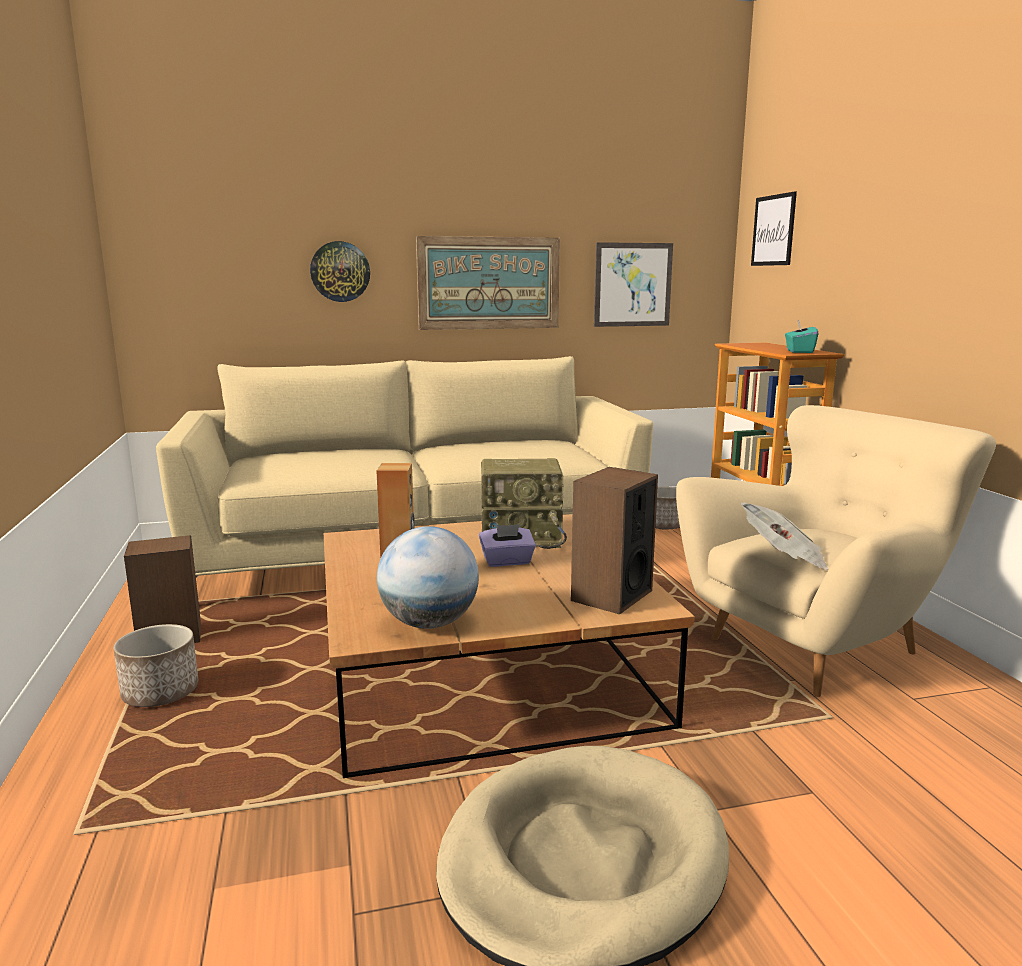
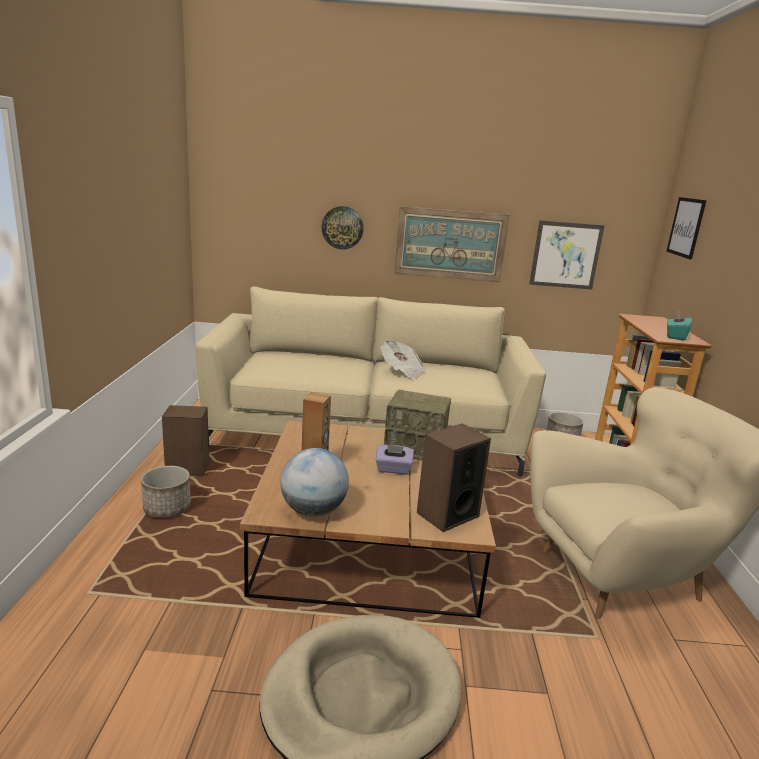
camera: 15 degrees right, 5 degrees up
(784, 558) = (593, 510): newspaper -> newspaper (401, 371)

